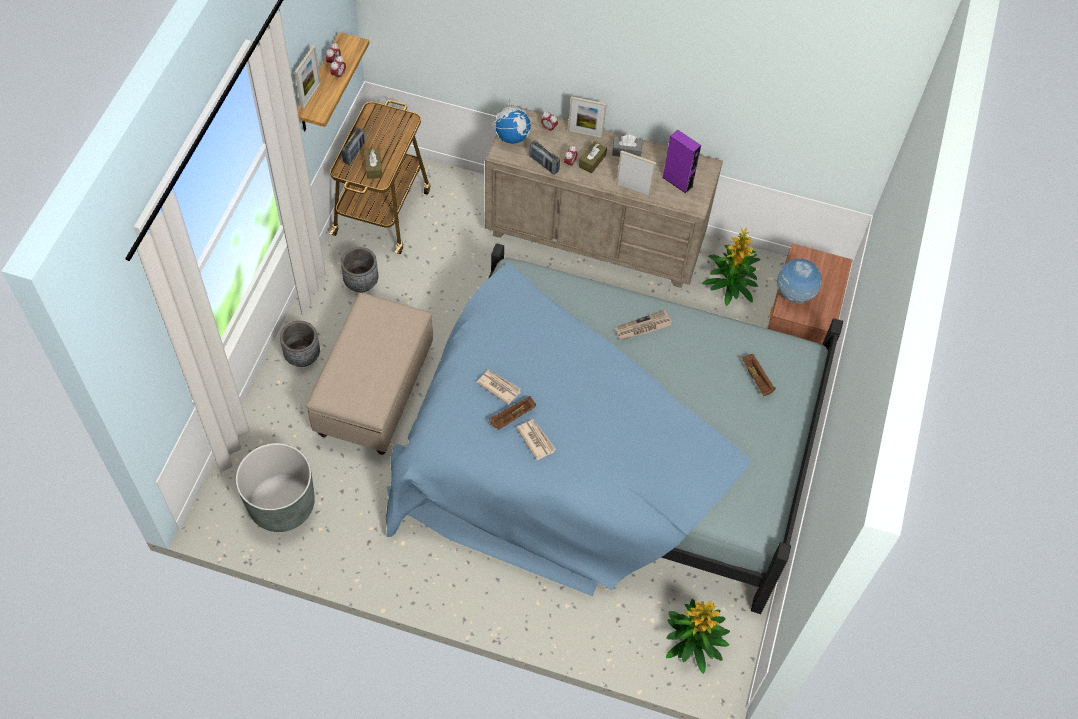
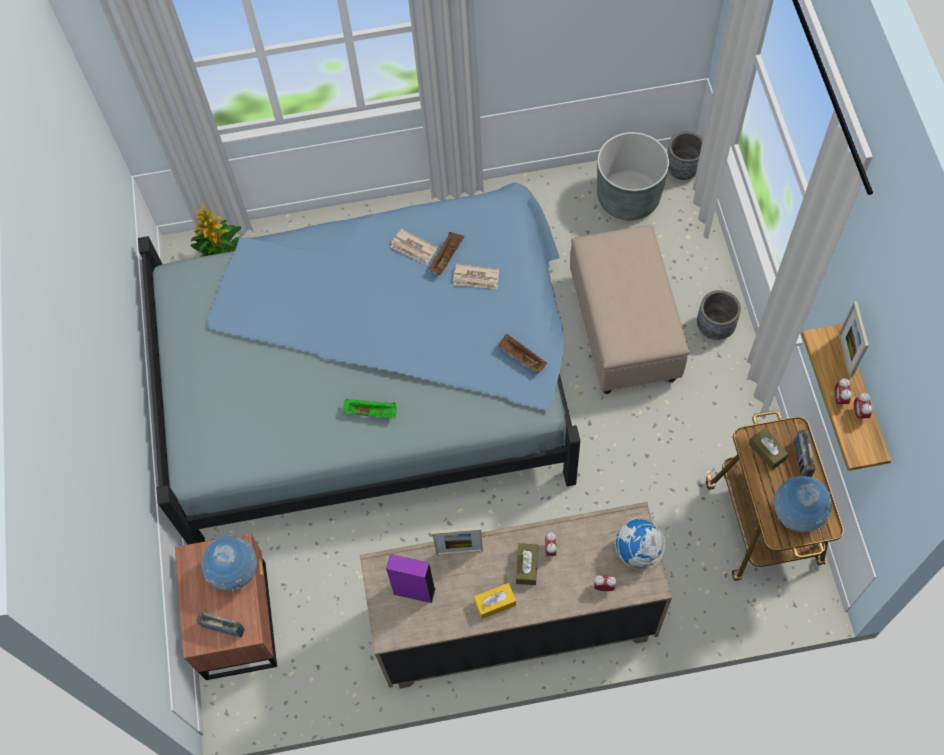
camera: 160 degrees right, 5 degrees up
(361, 282) = (720, 430): grey planter -> grey planter (682, 169)
(386, 125) = (796, 514): none -> globe
(544, 164) = (578, 532): radio -> radio (223, 628)
(585, 134) = (557, 602): picture frame -> none
(626, 151) = (495, 603): grey tissue box -> yellow tissue box
(643, 327) = (372, 412): newspaper -> green tray
(730, 283) = (335, 640): potted plant -> none
(757, 379) = (231, 414): brown tray -> brown tray (521, 358)

